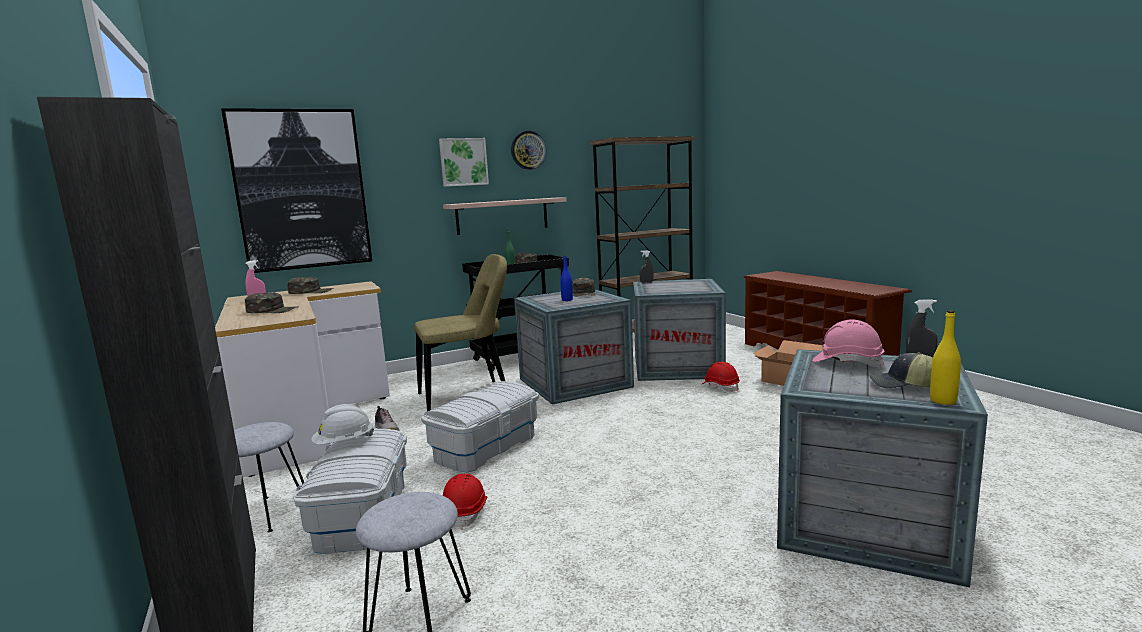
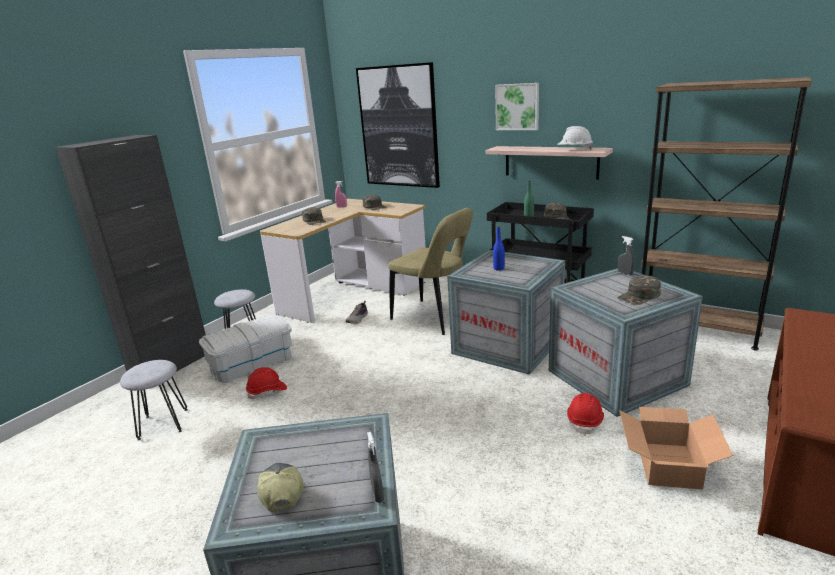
camera: 60 degrees right, 10 degrees up
(344, 443) = (255, 320): white hard hat -> white hard hat (574, 150)
(485, 447) = (356, 360): white storage box -> none
(528, 150) = (586, 94): wall clock -> none
(584, 293) = (534, 266): green cap -> green cap (639, 296)
(847, 362) = (348, 448): pink hard hat -> none
(943, 401) = (236, 518): yellow bottle -> none

